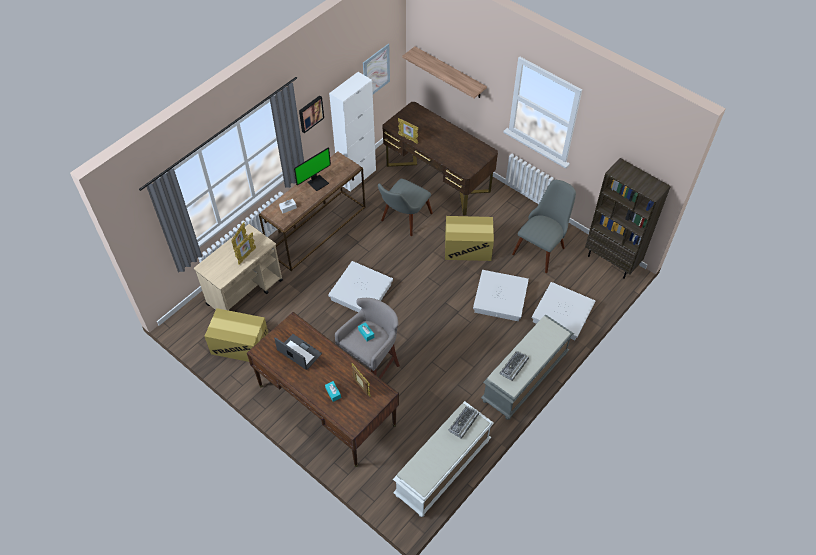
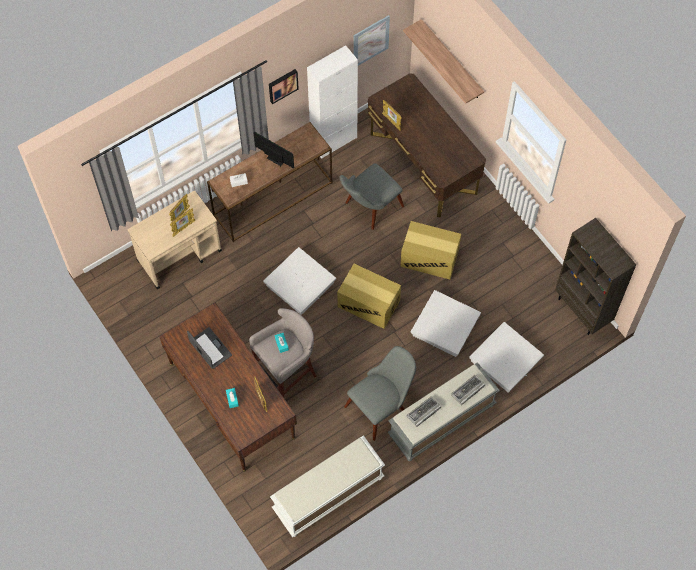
camera: 15 degrees right, 10 degrees up
(240, 344) = (161, 314): cardboard box -> cardboard box (368, 303)
(317, 182) = (277, 157): monitor -> monitor turned 120 degrees counterclockwise
(463, 423) = (354, 458): keyboard -> keyboard (467, 391)
(542, 247) = (511, 275): grey chair -> grey chair (382, 405)

